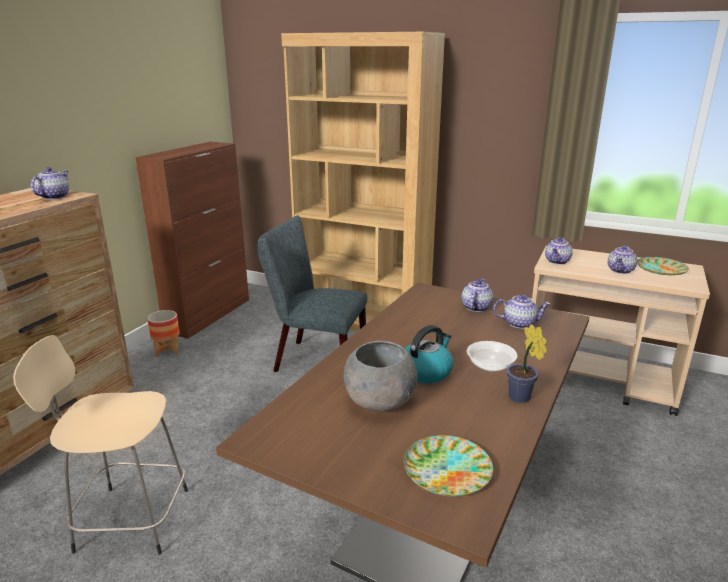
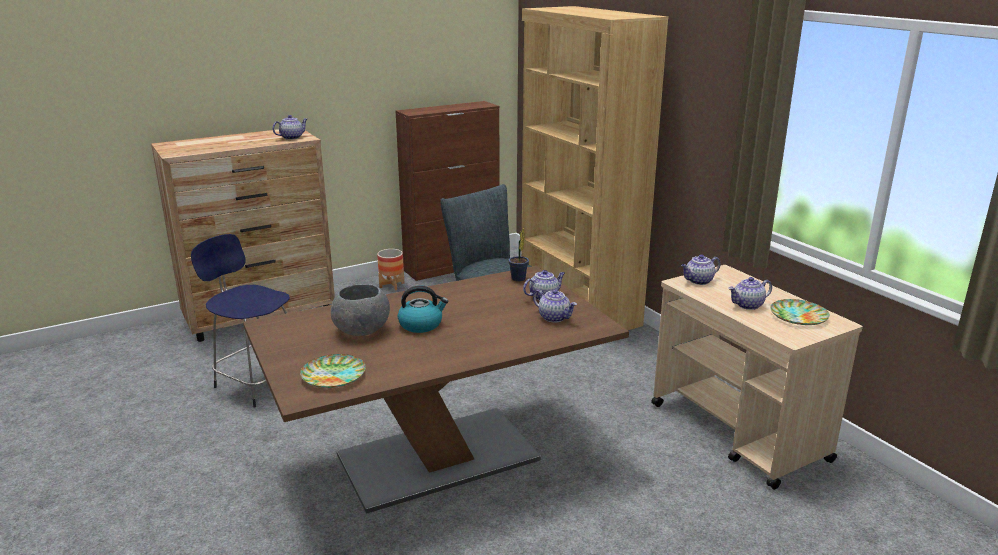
camera: 35 degrees right, 0 degrees up
(129, 519) = (258, 382): beige stool -> blue stool
(490, 366) = (471, 336): bowl -> none
(521, 399) = (450, 360): potted plant -> potted plant (518, 279)

